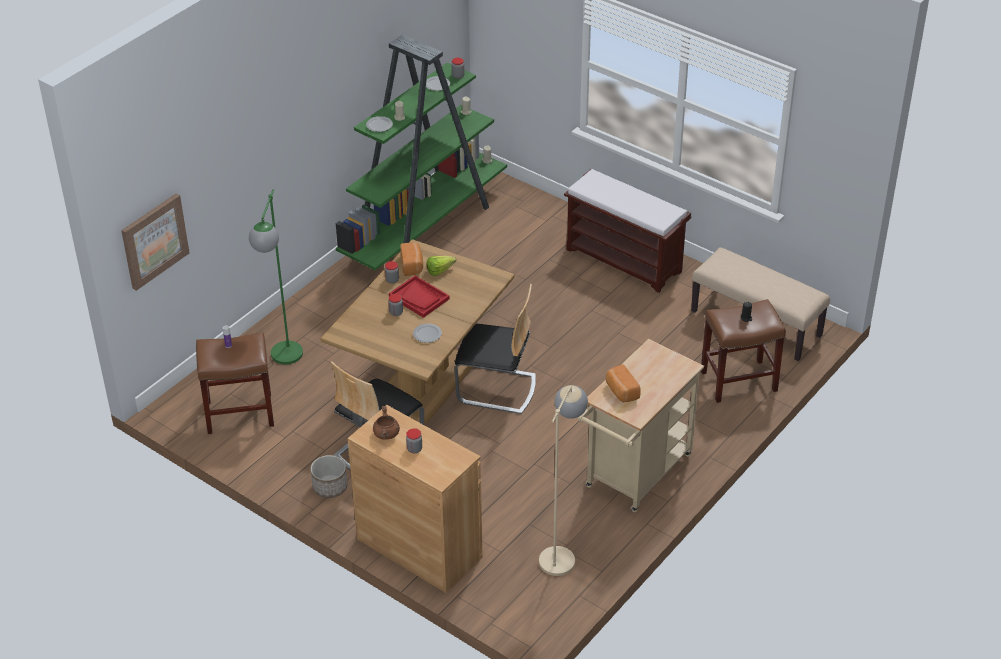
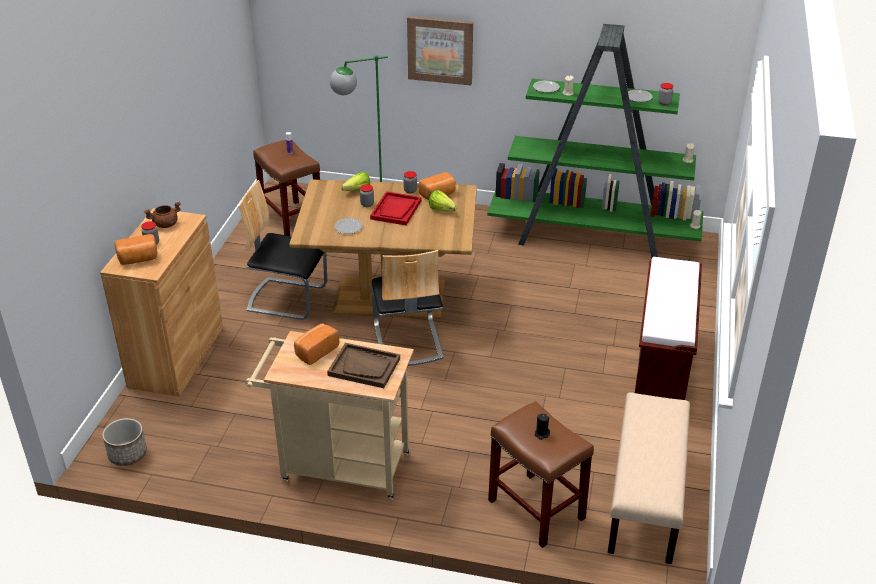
camera: 65 degrees right, 5 degrees down
(154, 241) = (299, 41): picture -> picture (440, 50)
(329, 487) = (229, 287): planter -> planter (127, 454)
(367, 314) = (355, 191): none -> lettuce
(437, 462) = (138, 259): none -> bread
(561, 552) = (206, 445): beige floor lamp -> none
(656, 370) = (364, 367): none -> brown tray

